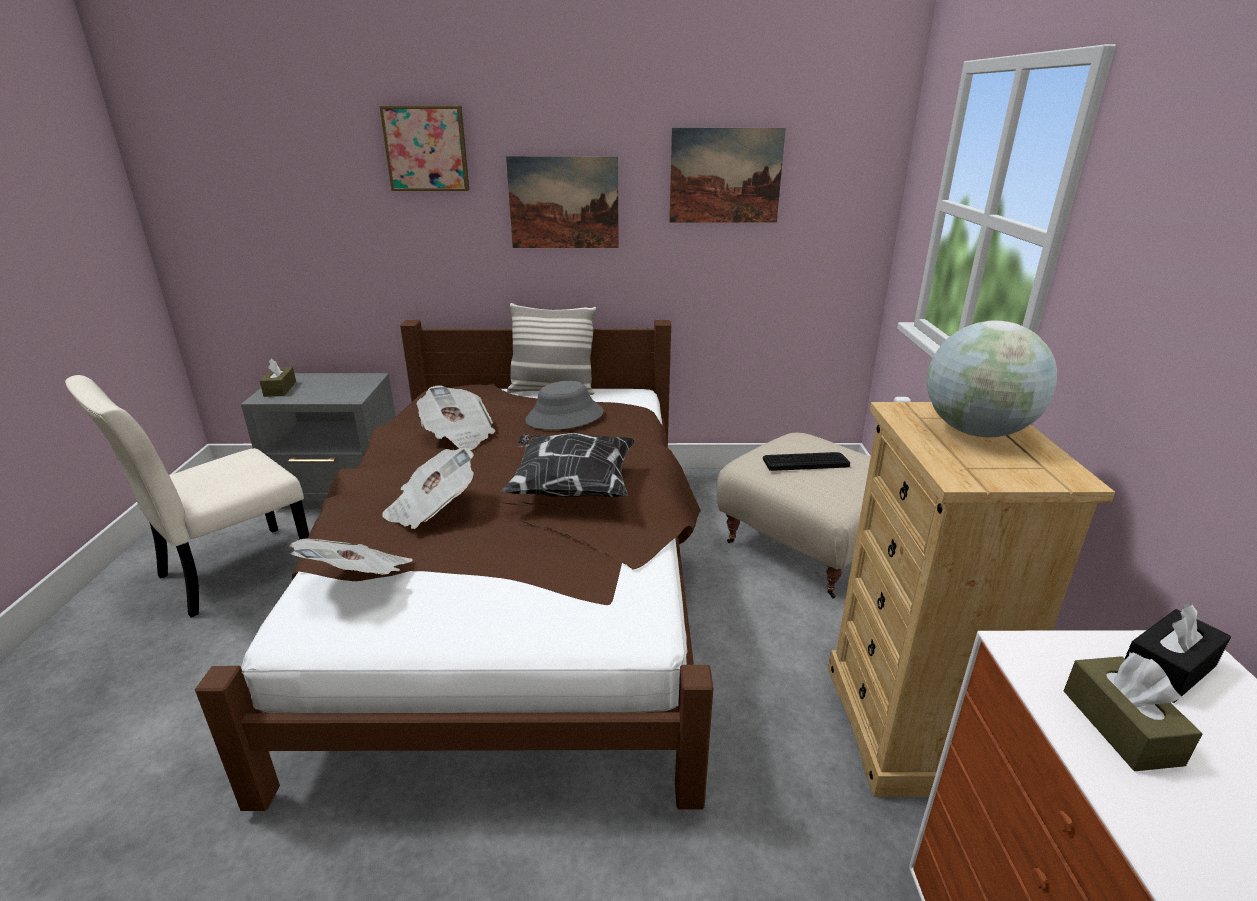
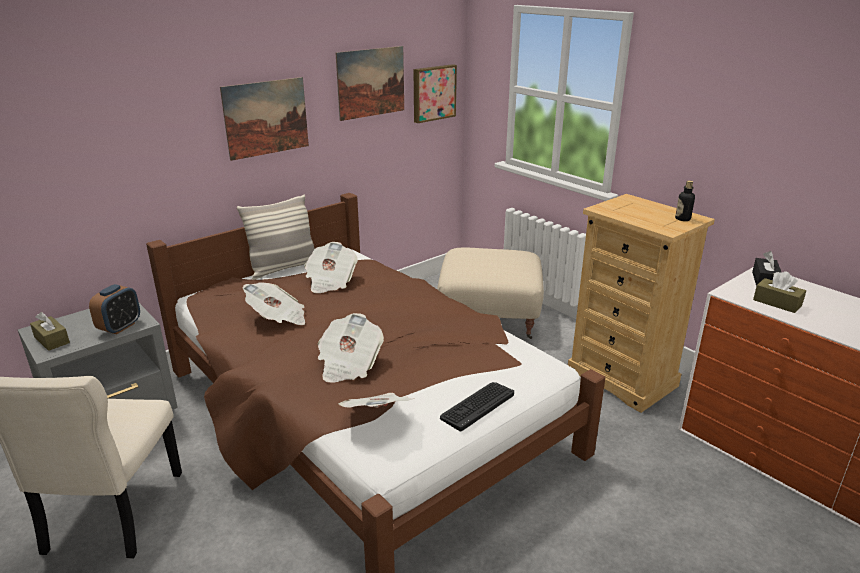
camera: 40 degrees left, 0 degrees up
(333, 396) = (120, 327): none -> alarm clock
(427, 148) = (151, 88): picture -> picture (433, 93)
(565, 417) = (330, 281): grey hat -> newspaper
(571, 488) = (410, 319): pillow -> none
(805, 462) = (486, 262): keyboard -> keyboard (477, 406)
(976, 432) = (641, 210): globe -> none
(1034, 469) = (682, 219): none -> bottle

